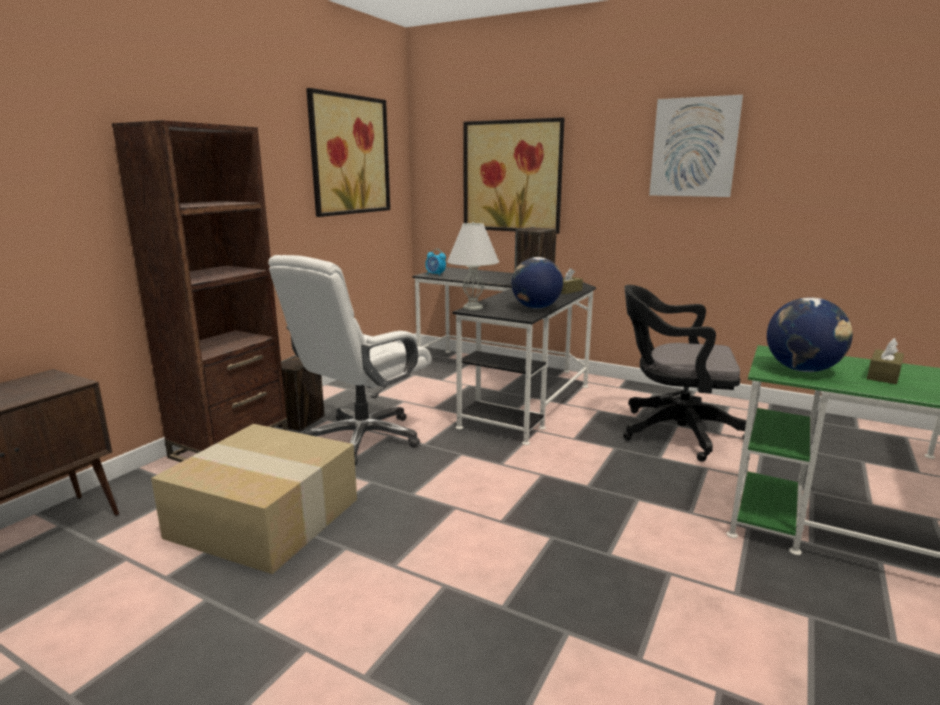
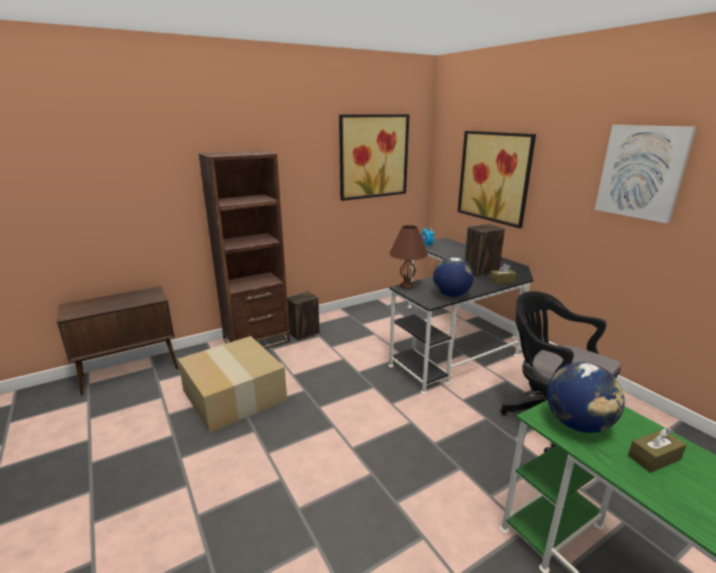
camera: 30 degrees right, 5 degrees up
(362, 439) = (326, 356): white office chair -> none
(472, 307) = (406, 285): white table lamp -> brown table lamp

